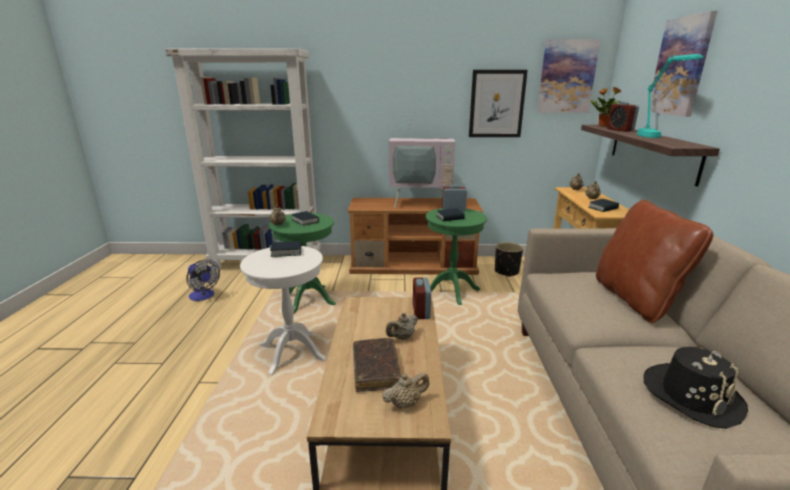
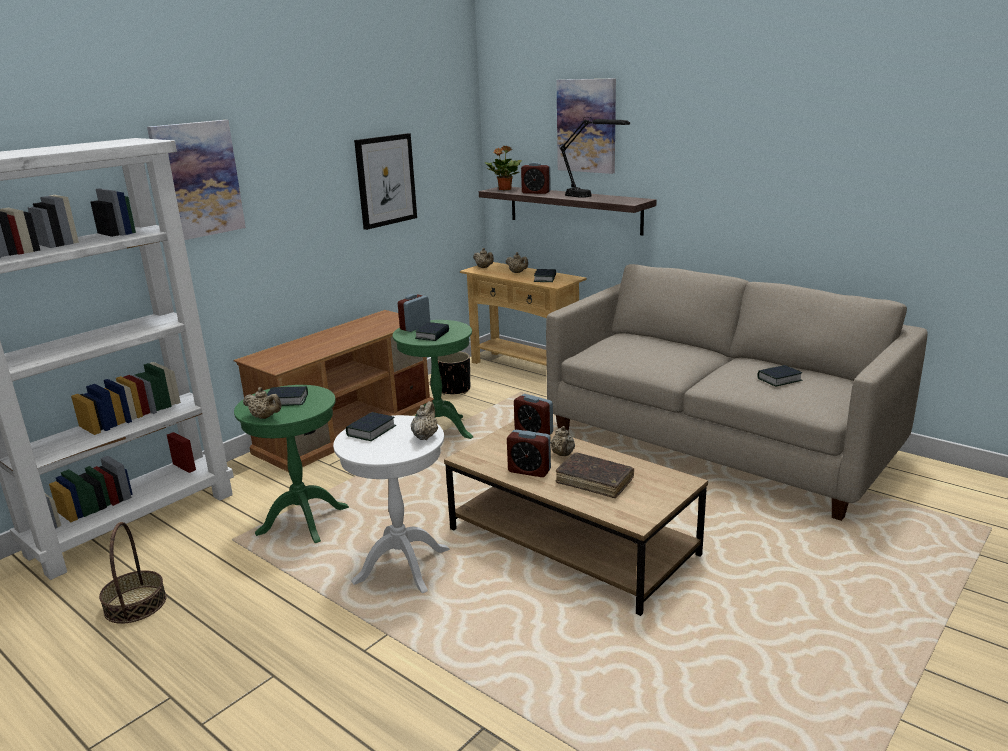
camera: 50 degrees left, 0 degrees up
(204, 296) = (135, 604): fan -> basket
(361, 333) = (529, 471): none -> alarm clock
(405, 403) = (652, 483): beige teapot -> beige teapot (425, 436)
(420, 203) = (343, 335): television -> none
(567, 77) = (444, 137): picture -> picture (197, 180)
(636, 299) = (668, 344): brown pillow -> none
(656, 138) = (592, 197): turquoise table lamp -> black table lamp
(692, 395) = (779, 379): black hat -> book

